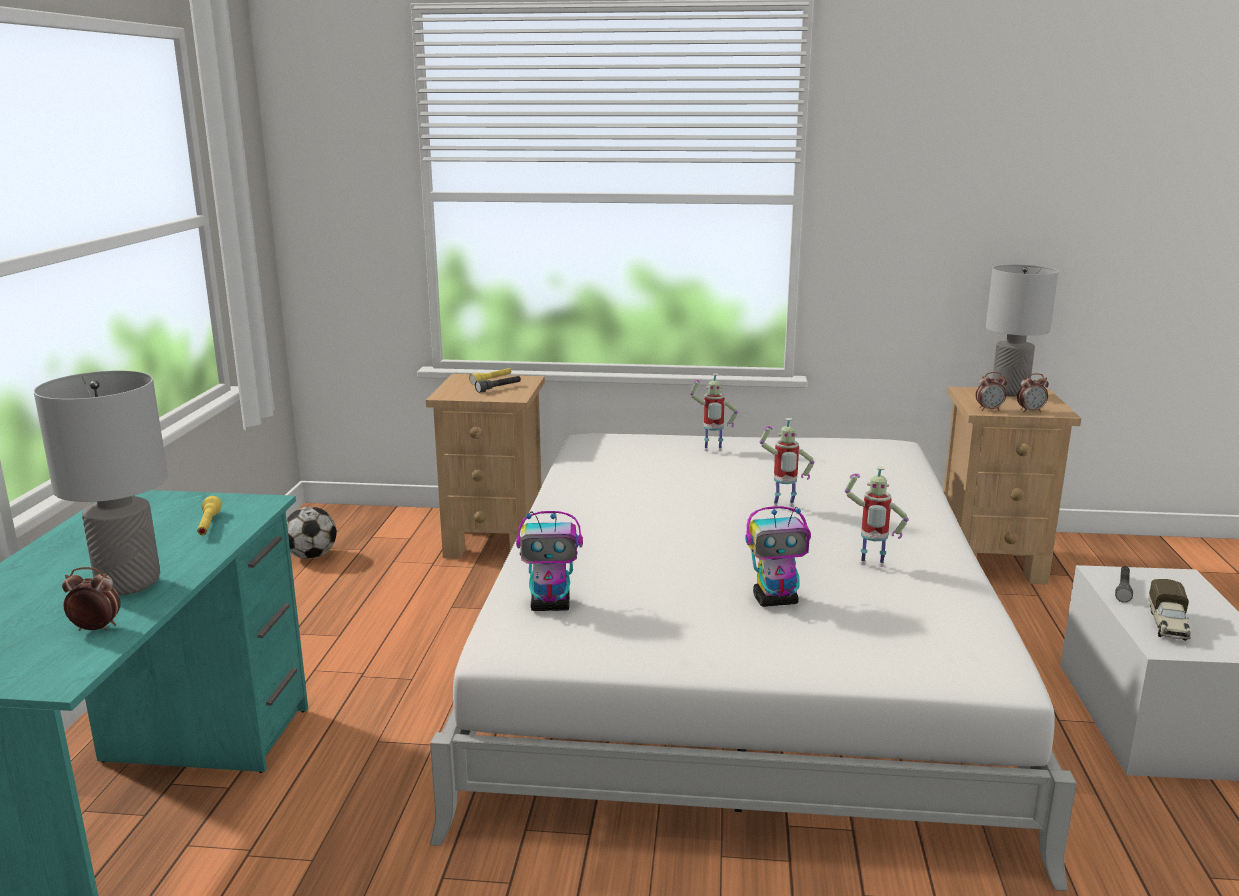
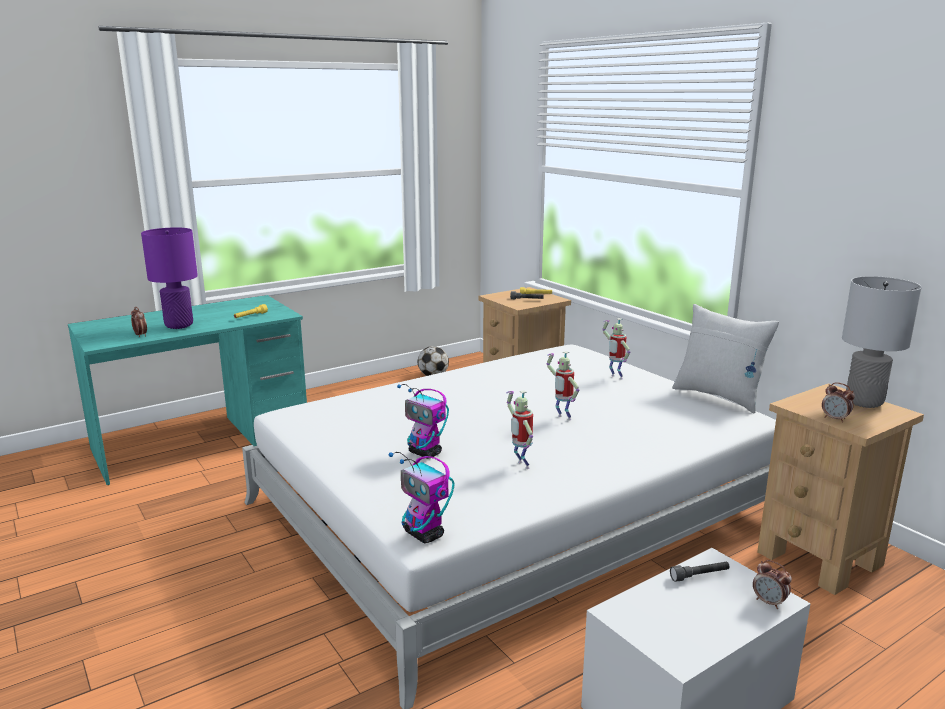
camera: 50 degrees right, 0 degrees up
(130, 587) = (179, 327): grey table lamp -> purple table lamp
(551, 605) = (341, 409): toy robot -> toy robot (425, 535)
(833, 437) = (718, 397): none -> grey pillow
(989, 409) = (801, 406): alarm clock -> alarm clock (769, 602)
(1168, 626) = (662, 608): toy truck -> none

